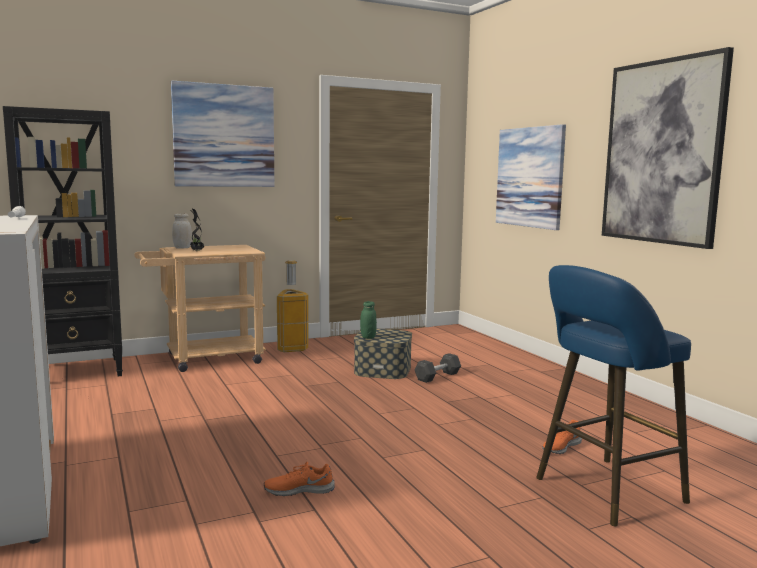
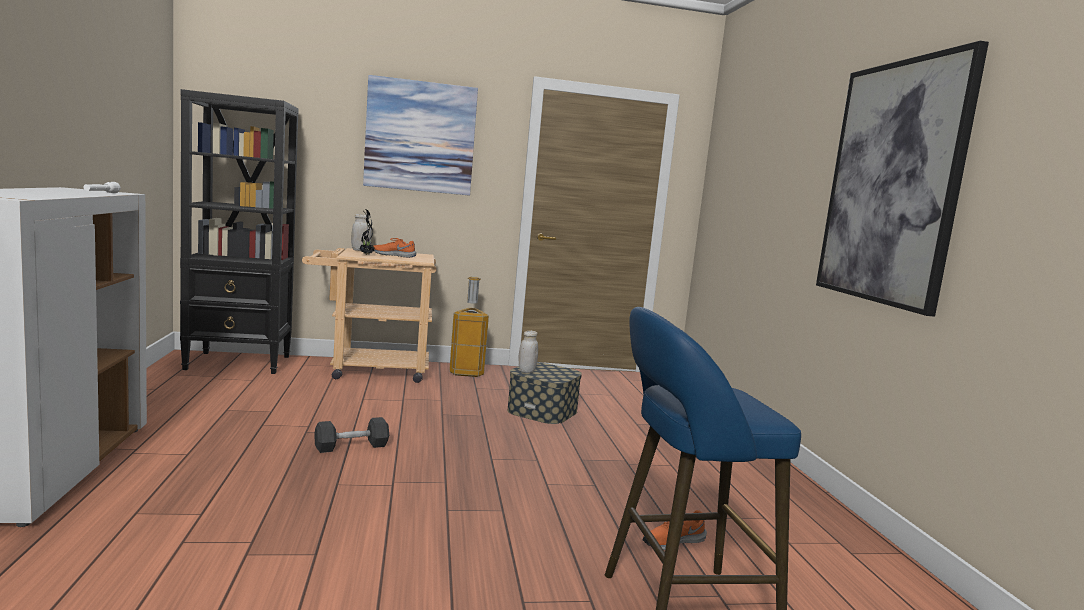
camera: 15 degrees right, 0 degrees up
(299, 490) = (321, 528): orange shoe -> orange shoe (393, 255)
(368, 337) = (526, 371): green jar -> white jar
(437, 376) = (597, 428): grey dumbbell -> grey dumbbell (351, 446)
(529, 177) = (757, 208): picture -> none

